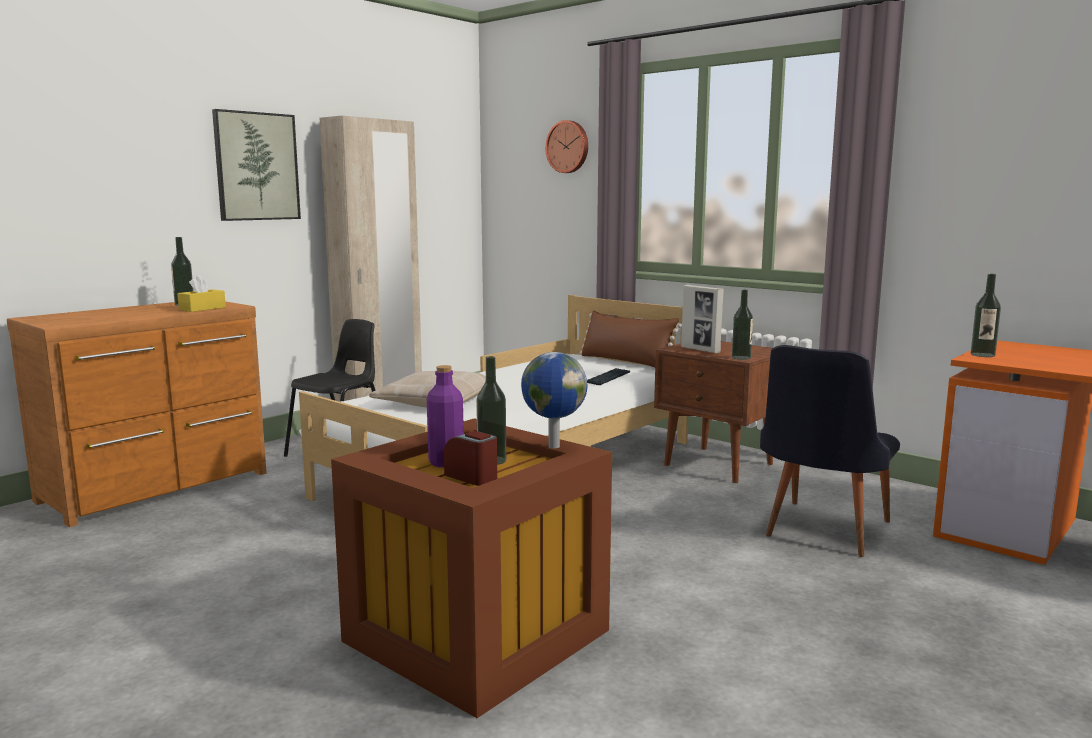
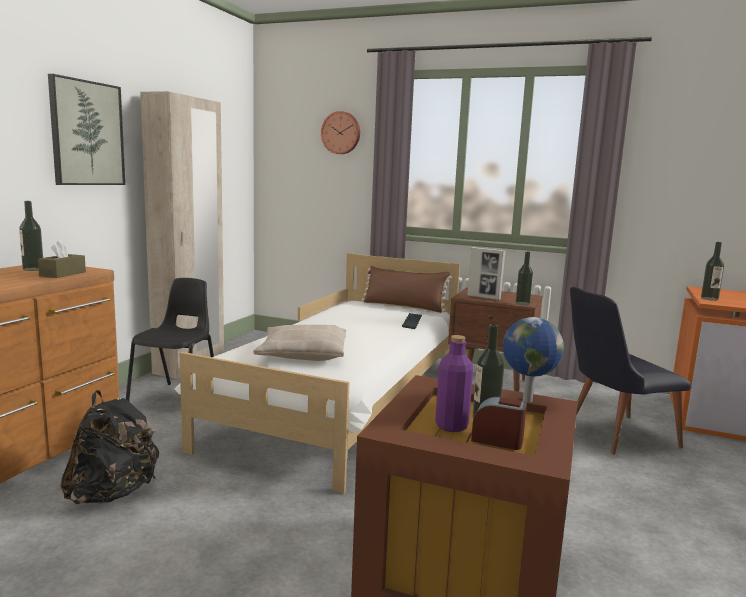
camera: 20 degrees left, 0 degrees up
(202, 309) = (63, 274): yellow tissue box -> brown tissue box
(217, 524) = (113, 493): none -> black backpack
(821, 532) = (612, 435): black chair -> black chair turned 60 degrees clockwise

